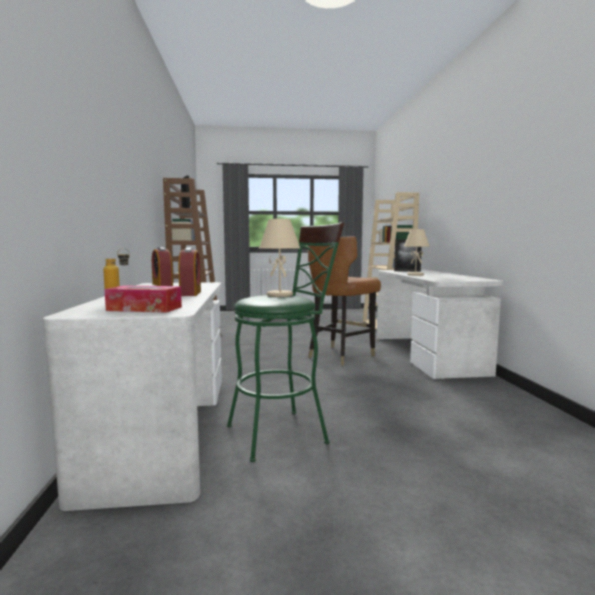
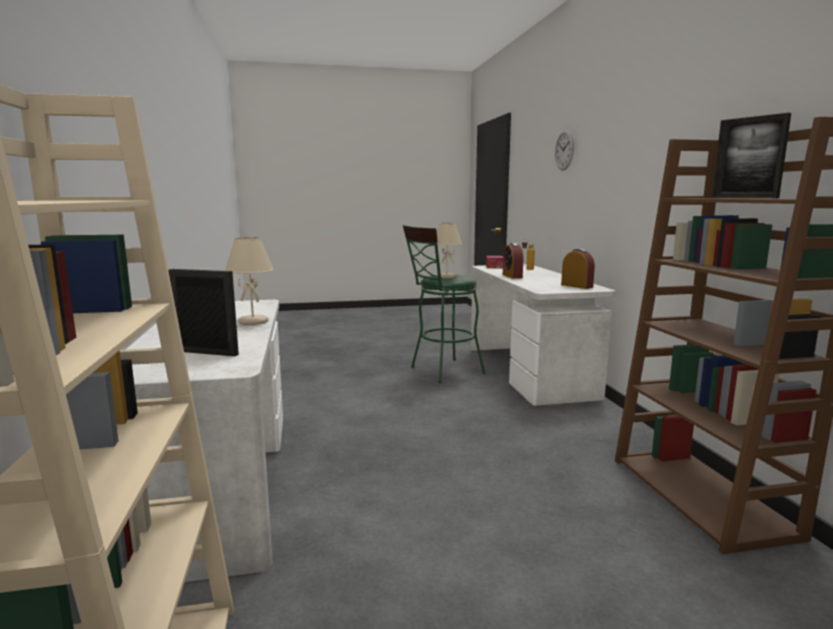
camera: 175 degrees right, 5 degrees up
(71, 96) = (564, 150): none -> wall clock
(340, 356) = (390, 469): brown chair -> none

